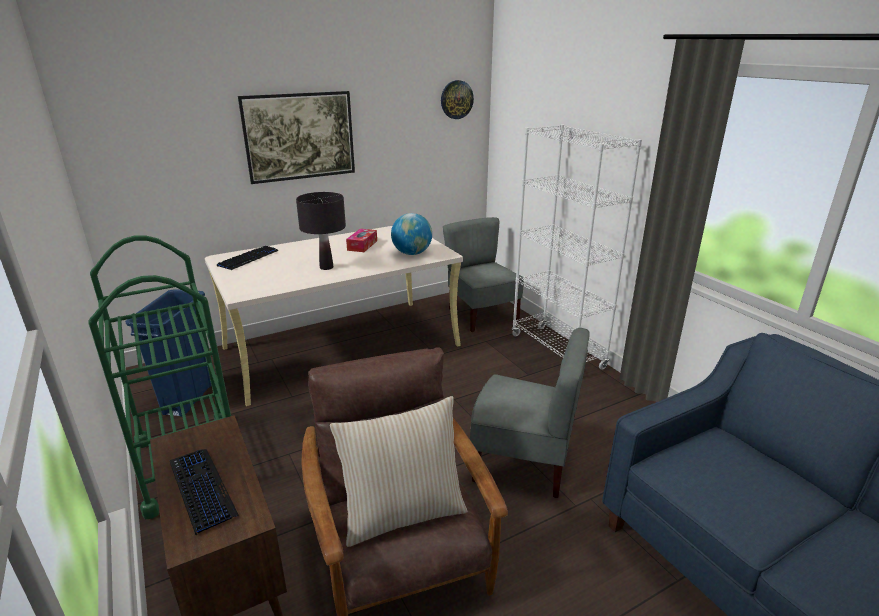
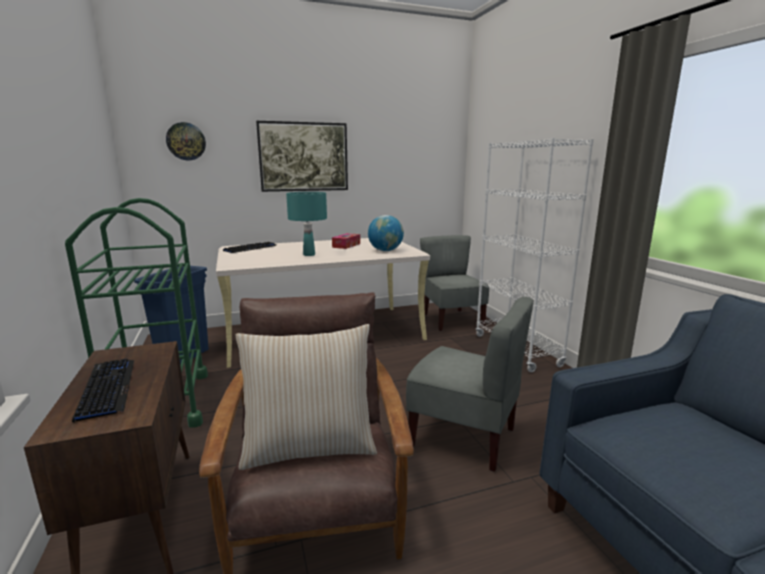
camera: 10 degrees right, 10 degrees down
(326, 267) = (309, 255): black table lamp -> turquoise table lamp
(456, 99) = (437, 137): wall clock -> wall clock (186, 141)

